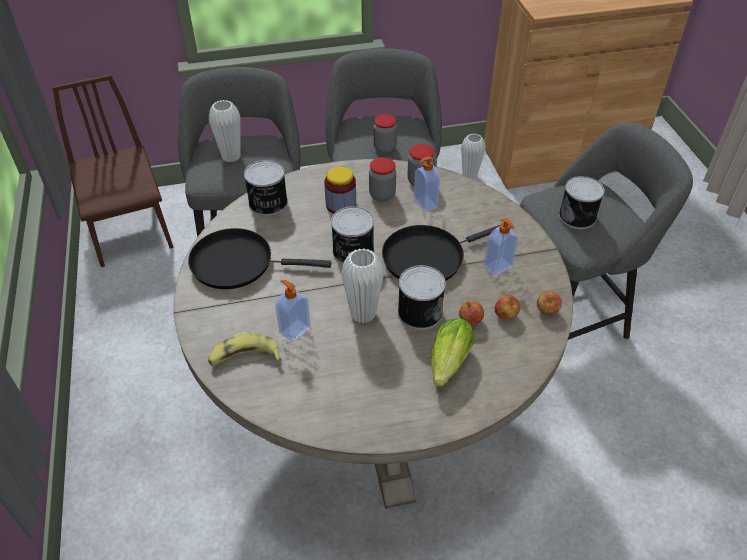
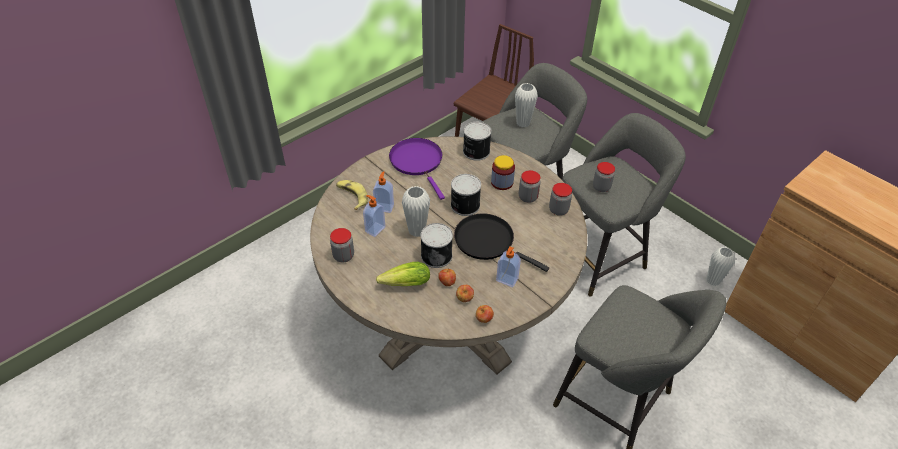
camera: 60 degrees right, 0 degrees up
(238, 263) = (418, 162): black frying pan -> purple frying pan
(354, 411) = (343, 256): none -> jar
(424, 204) = (537, 221): soap dispenser -> soap dispenser (374, 229)
(578, 216) = (626, 322): can -> none

